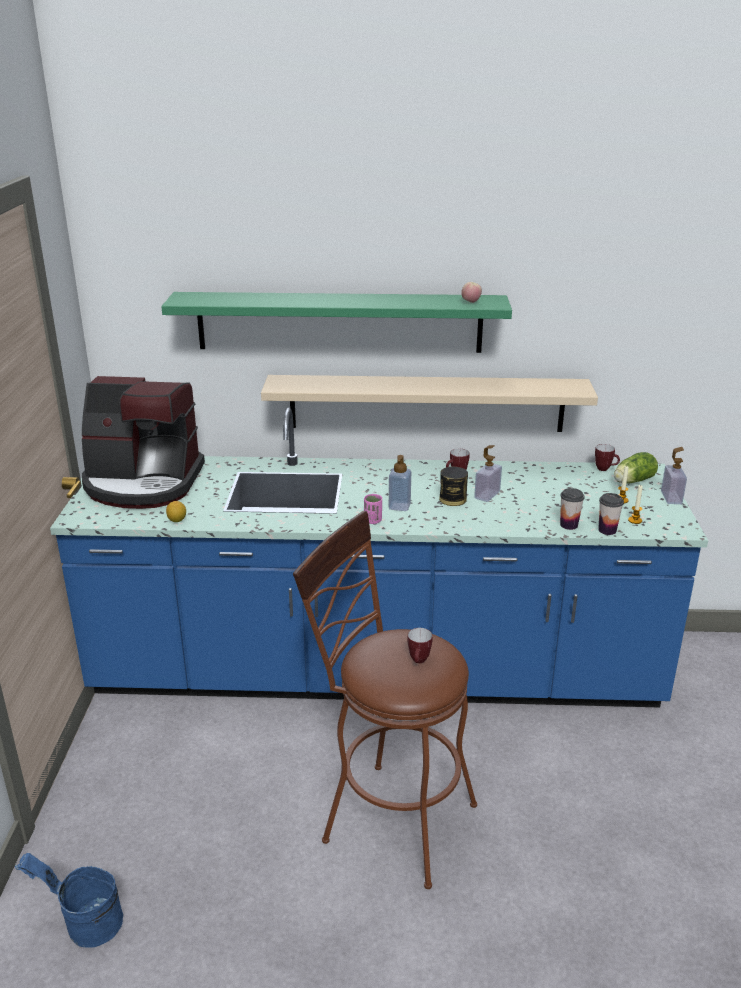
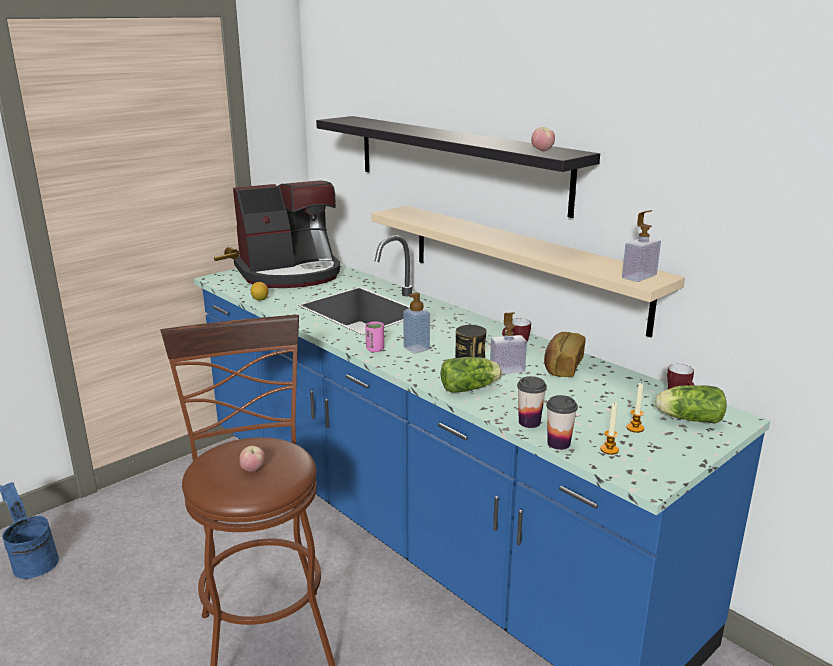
camera: 45 degrees right, 5 degrees down
(143, 483) = (290, 273): coffee machine -> coffee machine turned 75 degrees counterclockwise
(339, 322) = (457, 162): green shelf -> black shelf
(419, 662) = (253, 470): mug -> apple
(494, 519) = (471, 388): none -> lettuce
(512, 477) = (562, 367): none -> bread
(671, 497) = (703, 451): soap dispenser -> soap dispenser (639, 276)

